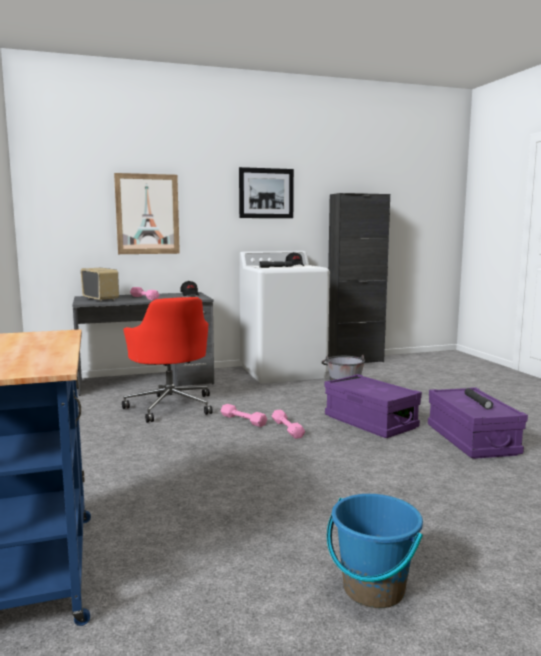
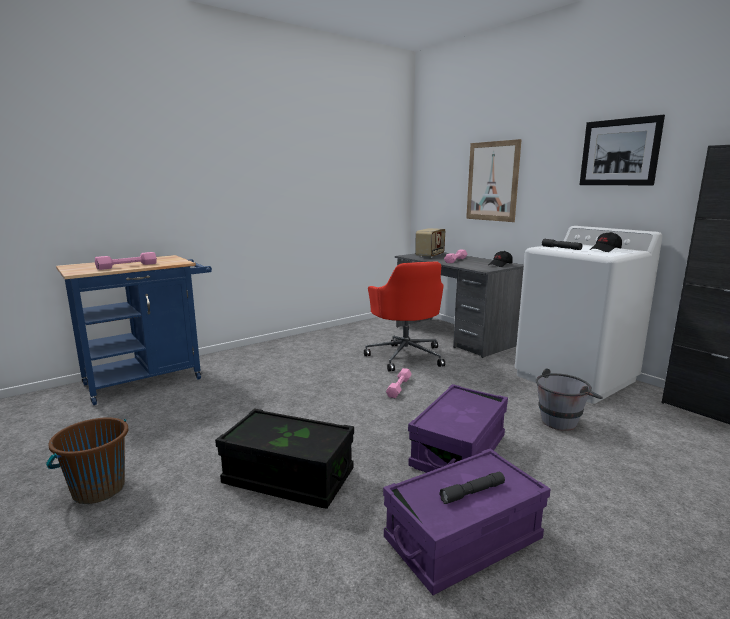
camera: 70 degrees right, 5 degrees up
(171, 406) = (405, 356): red office chair -> red office chair turned 60 degrees counterclockwise
(287, 429) = (394, 409): pink dumbbell -> pink dumbbell (127, 266)
(373, 589) = (98, 489): blue bucket -> brown bucket
(385, 482) = (288, 478): none -> black storage box

